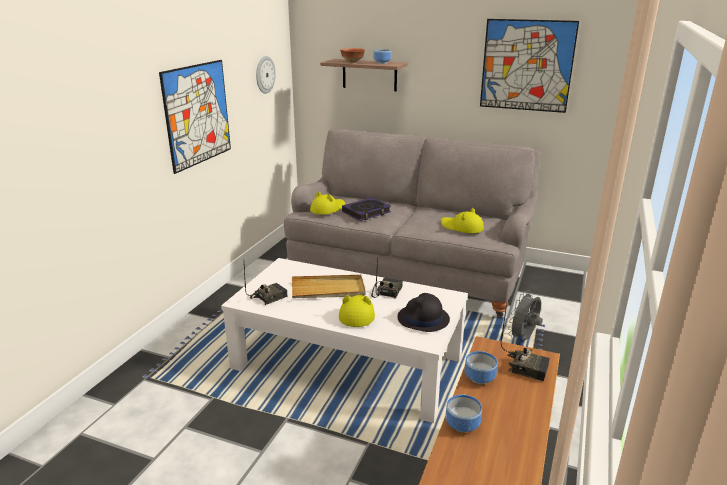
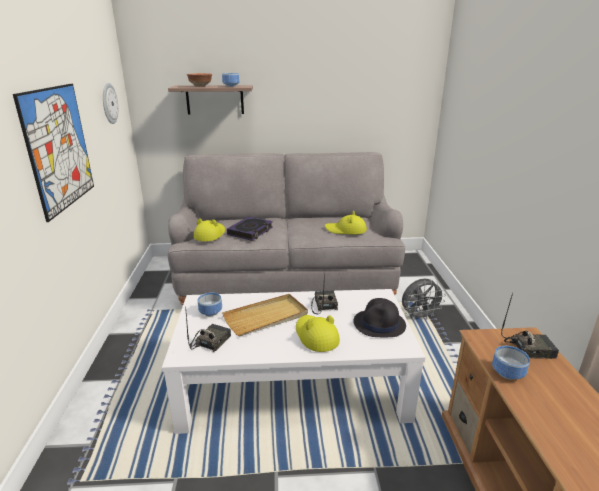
camera: 25 degrees left, 0 degrees up
(461, 425) = (548, 433): bowl -> bowl (209, 312)
(523, 338) = (419, 317): grey fan -> grey fan turned 120 degrees counterclockwise
(526, 65) = (362, 82): picture -> none

